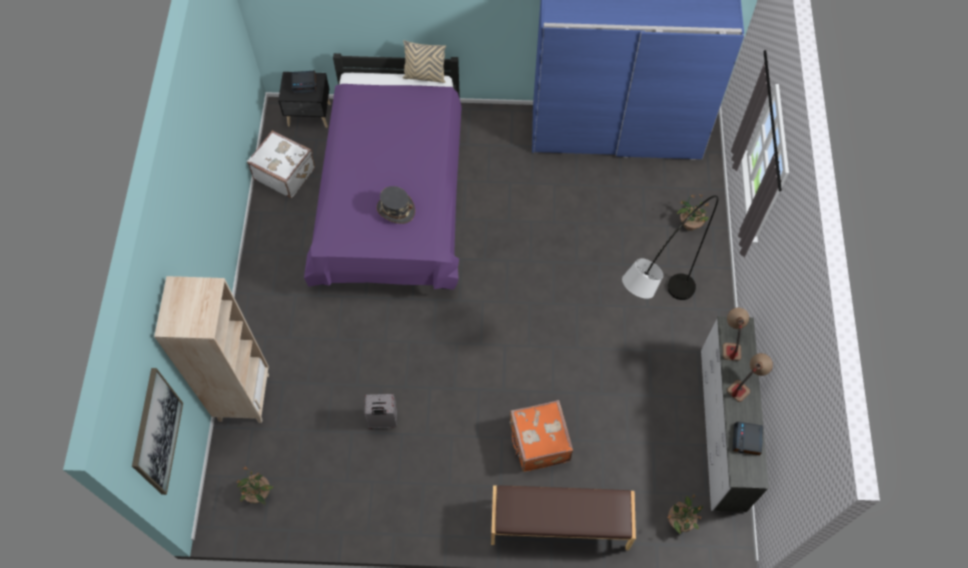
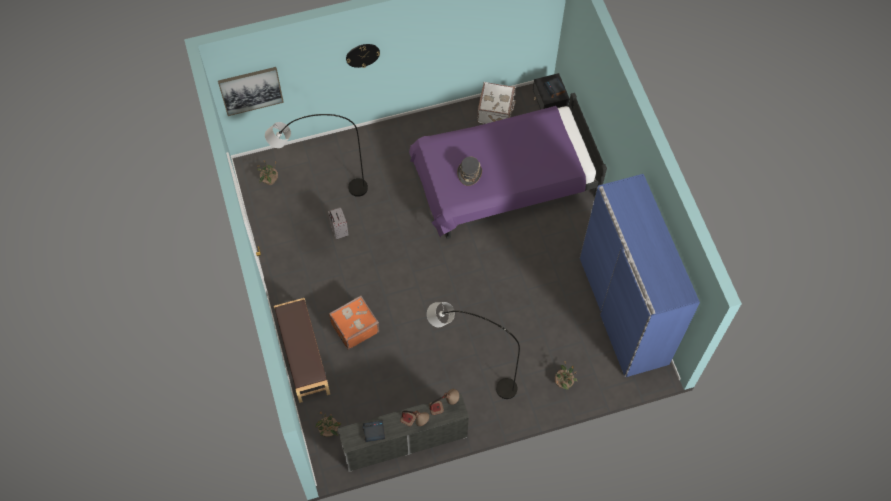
camera: 70 degrees right, 0 degrees up
(184, 248) = (362, 55): none -> wall clock
(243, 397) = (328, 149): beige bookcase -> none
(308, 426) = (321, 191): none -> grey floor lamp
(425, 76) = (586, 155): beige pillow -> none

